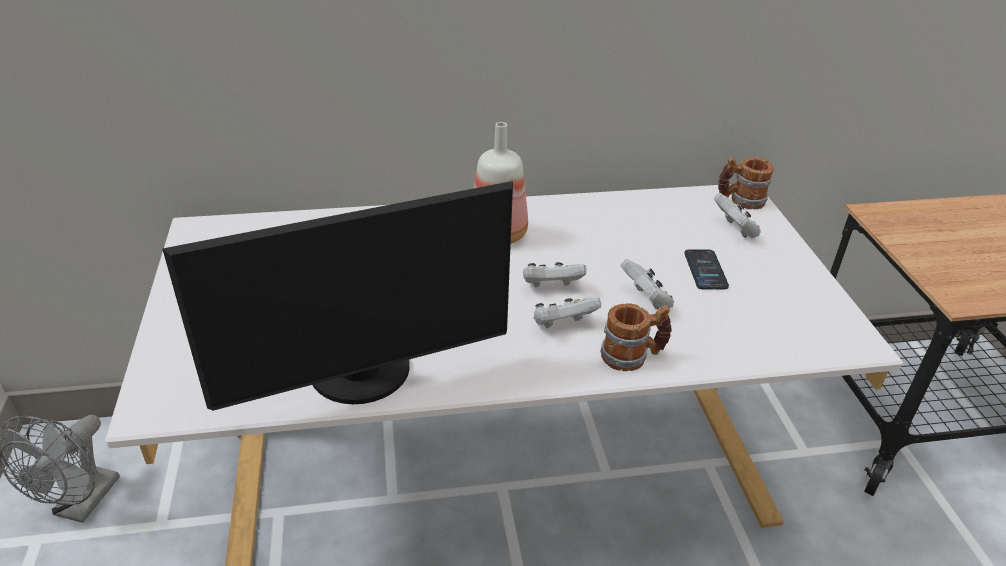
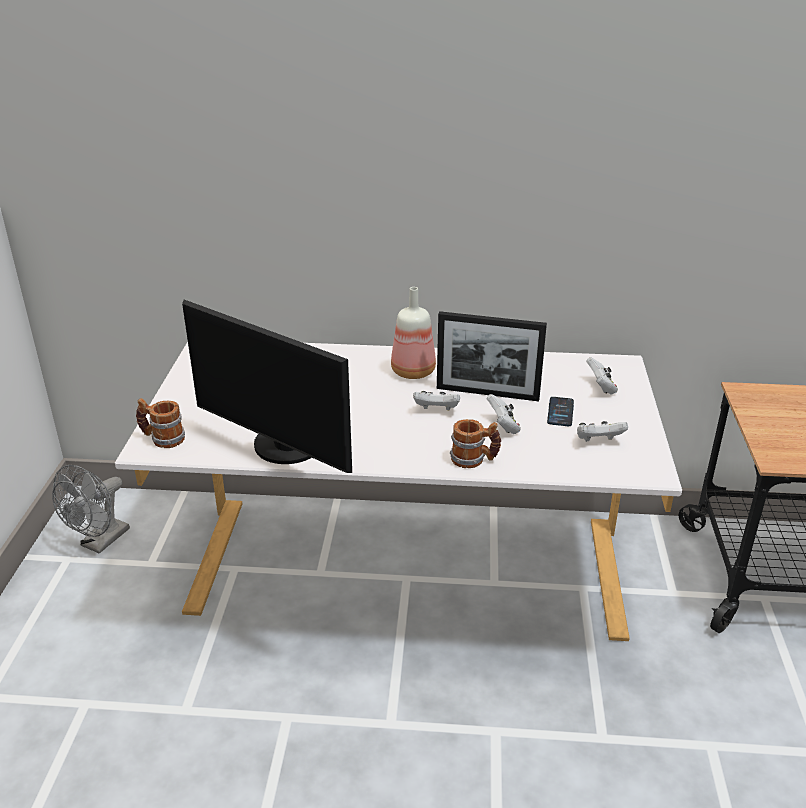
camera: 15 degrees right, 5 degrees down
(363, 376) = (283, 448): monitor -> monitor turned 45 degrees clockwise
(562, 325) = (433, 435): white game controller -> white game controller (598, 441)
(604, 254) = (487, 393): none -> picture frame
(740, 200) = (618, 367): mug -> mug (162, 438)

